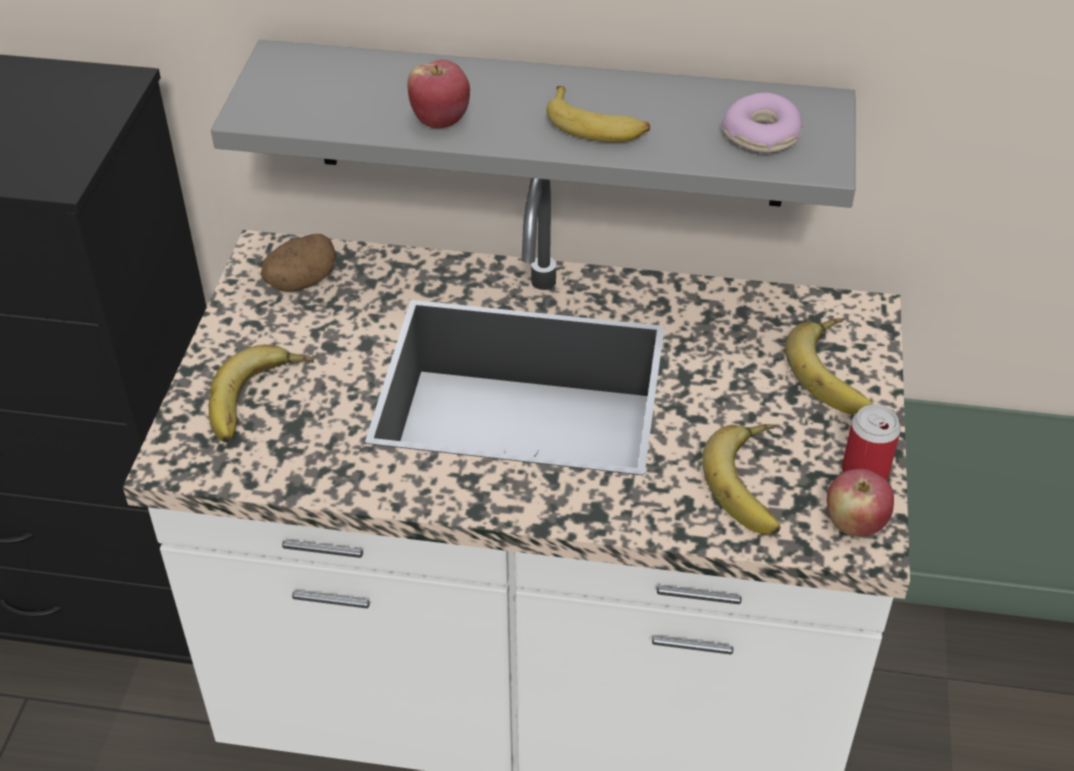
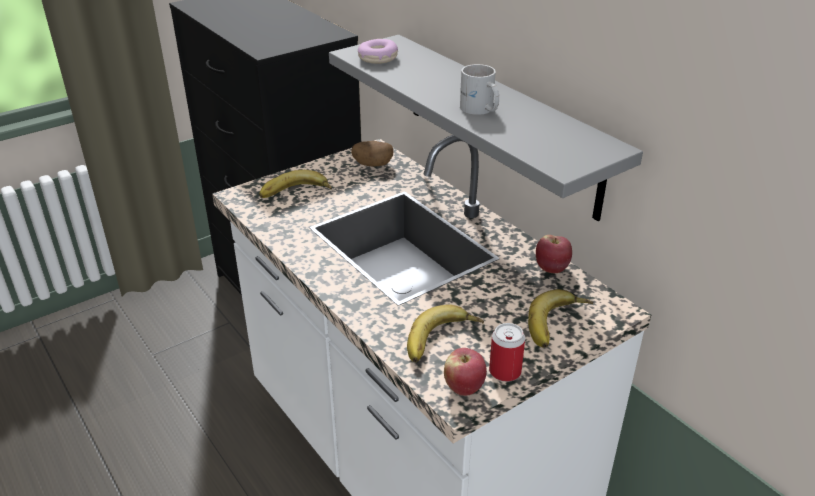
camera: 45 degrees right, 10 degrees down
(440, 121) = (416, 82): apple -> apple (552, 269)
(596, 126) = (479, 110): banana -> white mug
(762, 136) = (553, 145): donut -> donut (377, 58)

